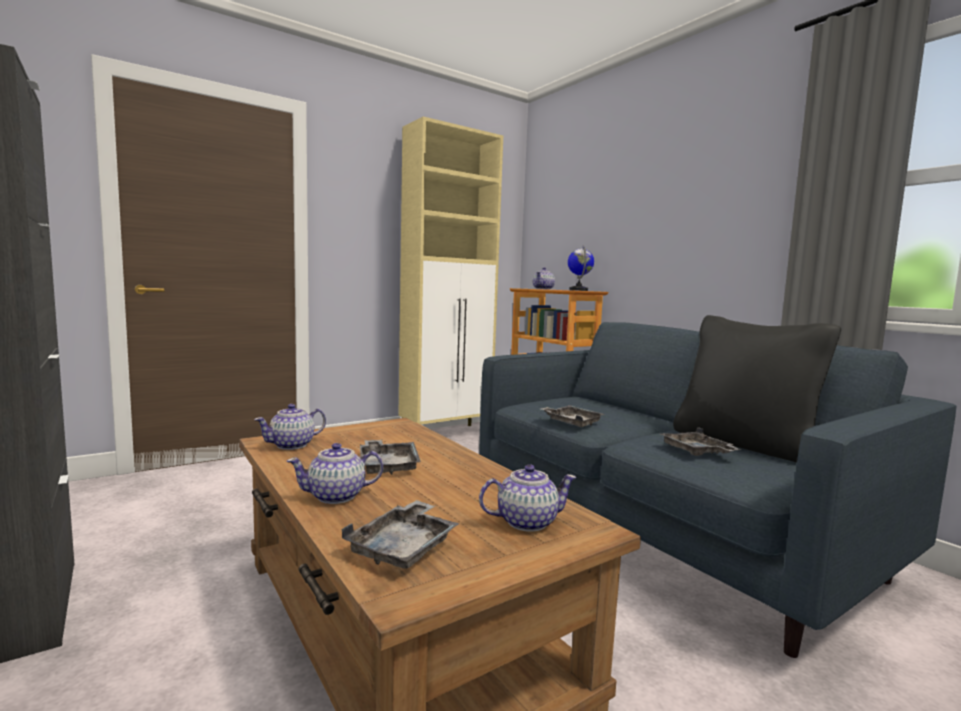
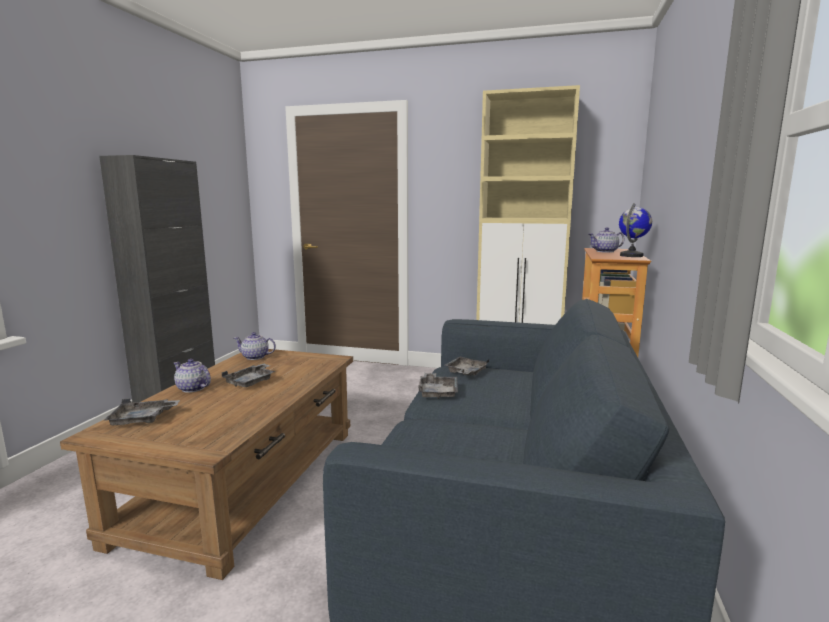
camera: 50 degrees right, 5 degrees up
(526, 522) = (202, 433): teapot -> none
(697, 452) = (438, 448): grey tray -> grey tray (466, 372)
(743, 443) = (515, 462): black pillow -> none

